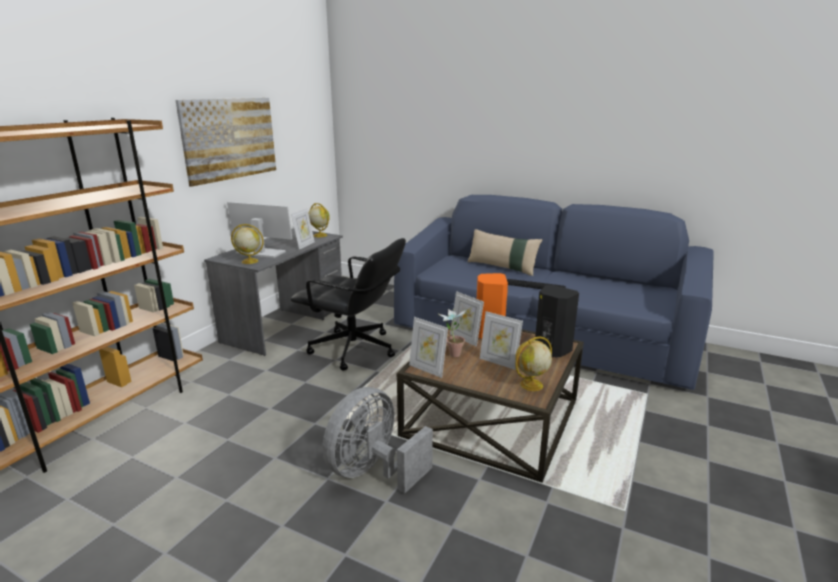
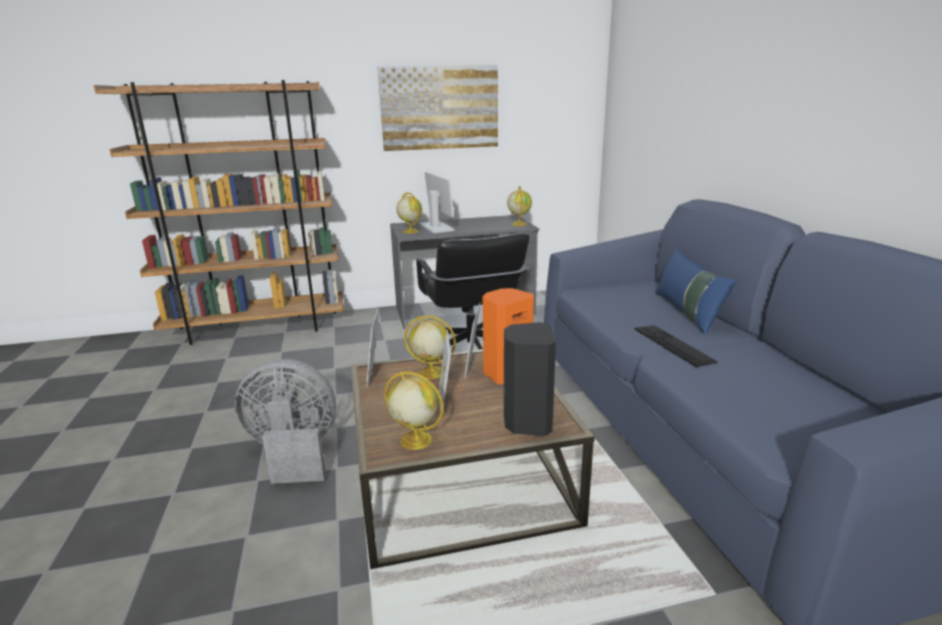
camera: 50 degrees right, 0 degrees up
(304, 245) = (483, 229): picture frame -> none
(452, 352) = (430, 373): potted plant -> globe
(502, 267) = (688, 313): beige pillow -> blue pillow

